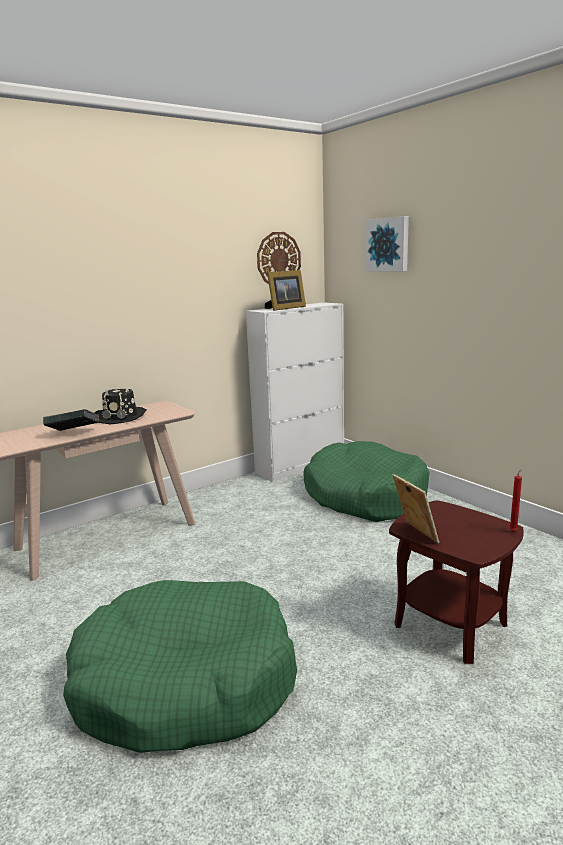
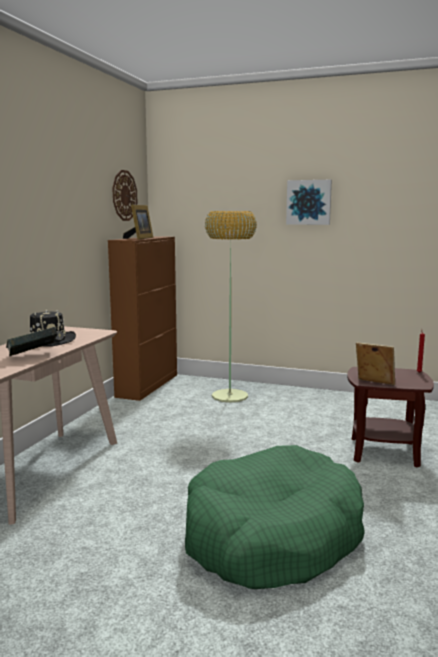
camera: 35 degrees left, 5 degrees down
(301, 465) = (148, 385): white cabinet -> brown cabinet
(365, 496) = (230, 396): green dog bed -> floor lamp
(388, 244) = (221, 187): picture -> picture (309, 202)

